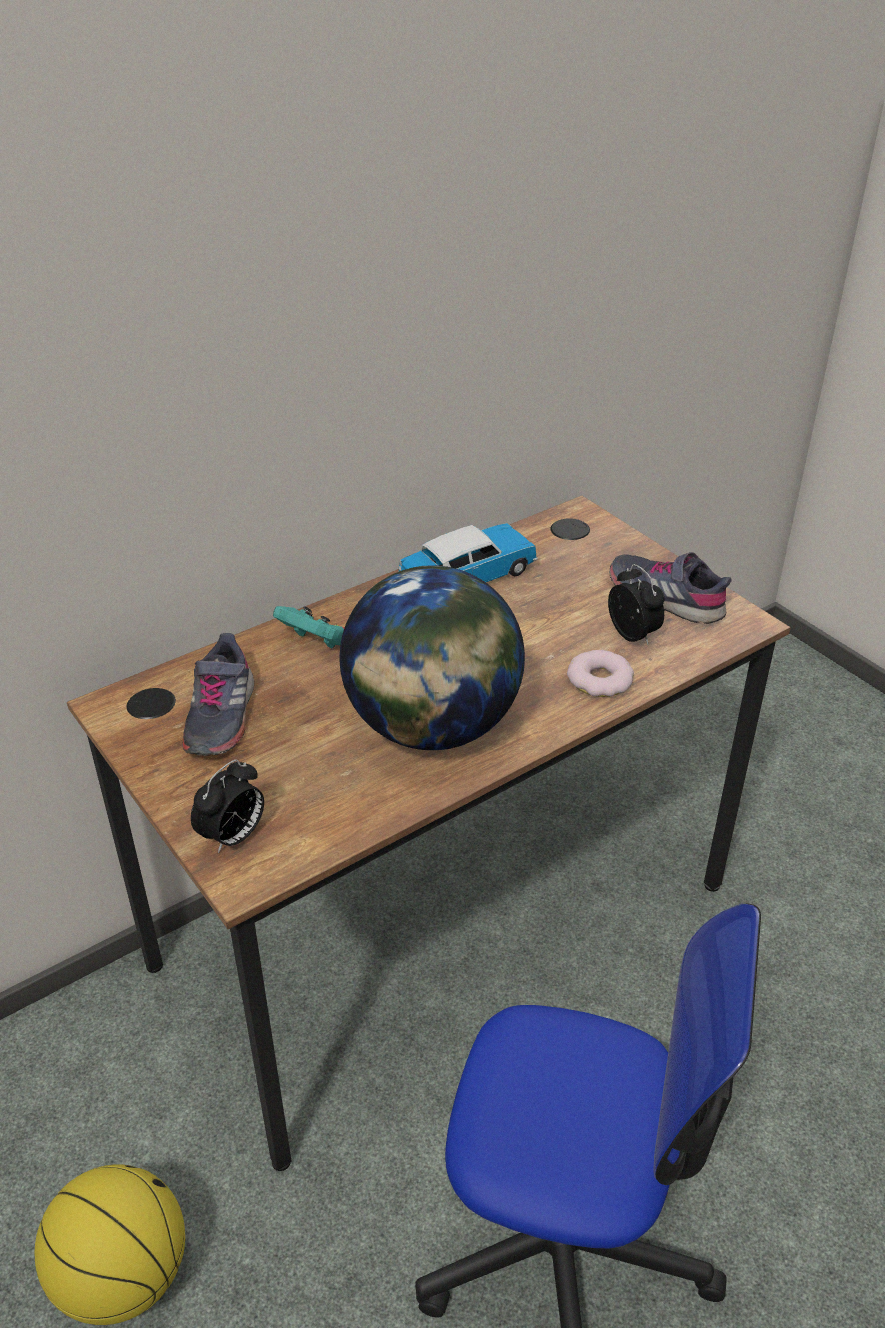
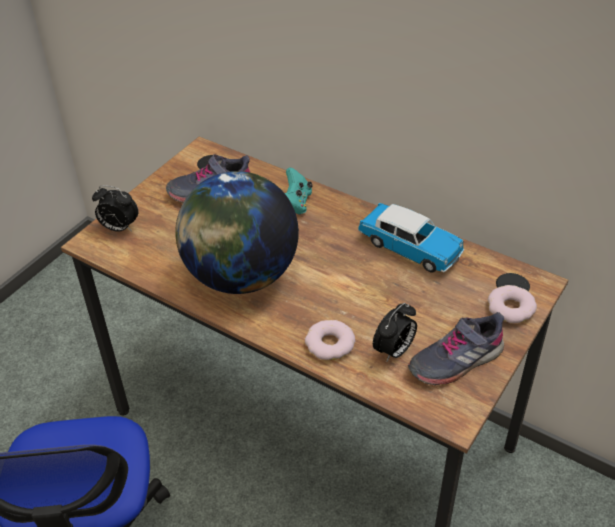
camera: 70 degrees right, 5 degrees up
(122, 1274) = (50, 373): basketball -> none
(607, 540) = (511, 308): none -> donut
(666, 597) = (455, 360): grey shoe -> grey shoe turned 135 degrees counterclockwise

